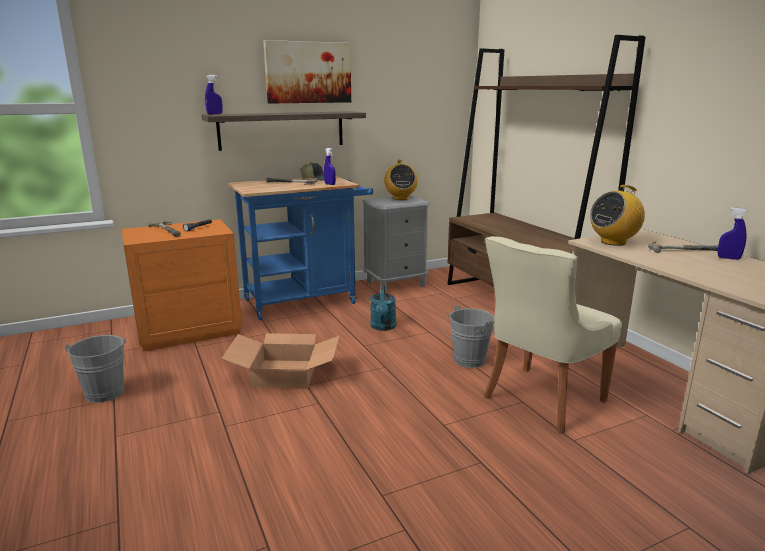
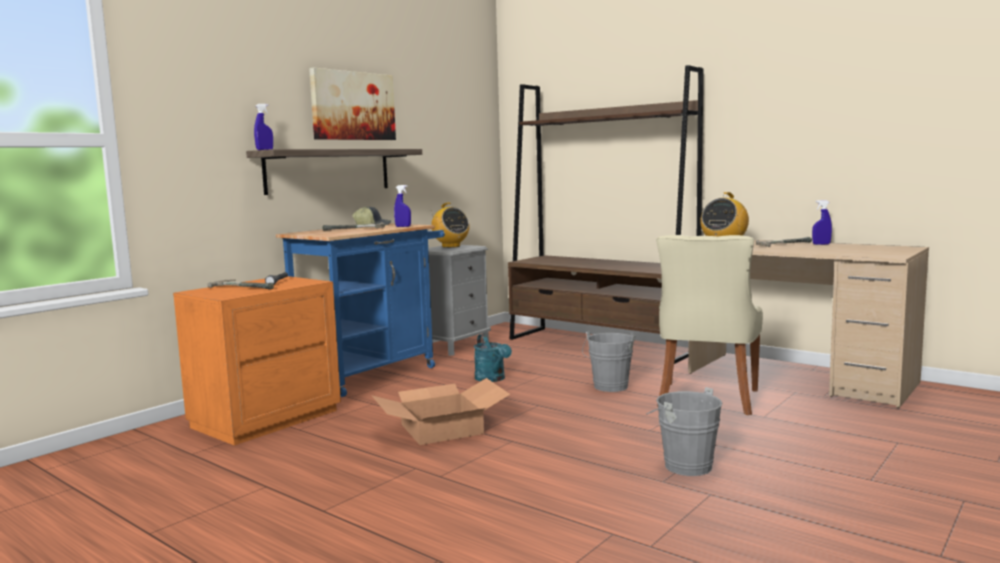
camera: 25 degrees left, 10 degrees down
(105, 391) = (244, 483): grey bucket -> grey bucket (683, 465)

